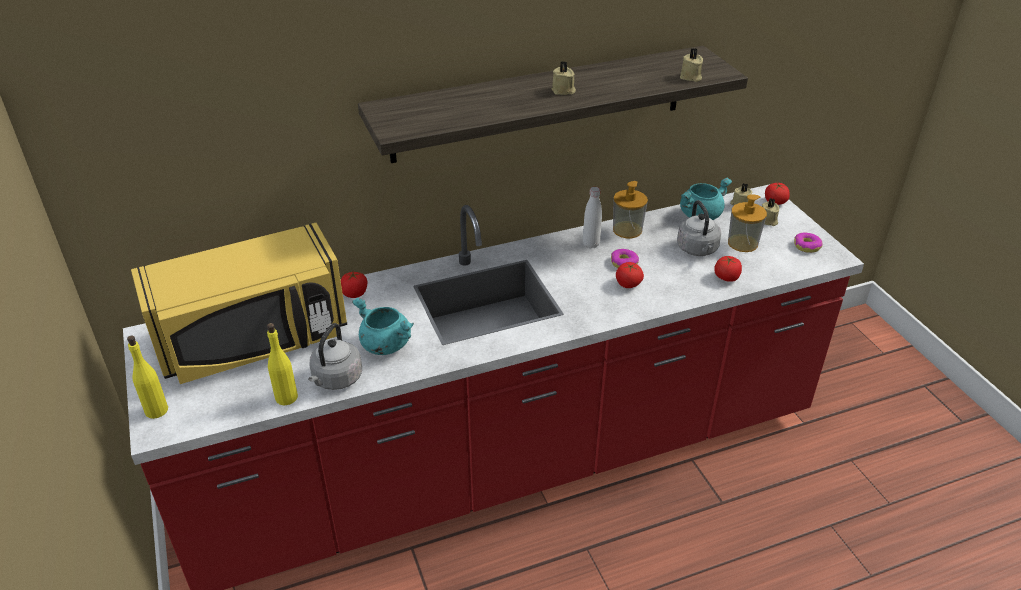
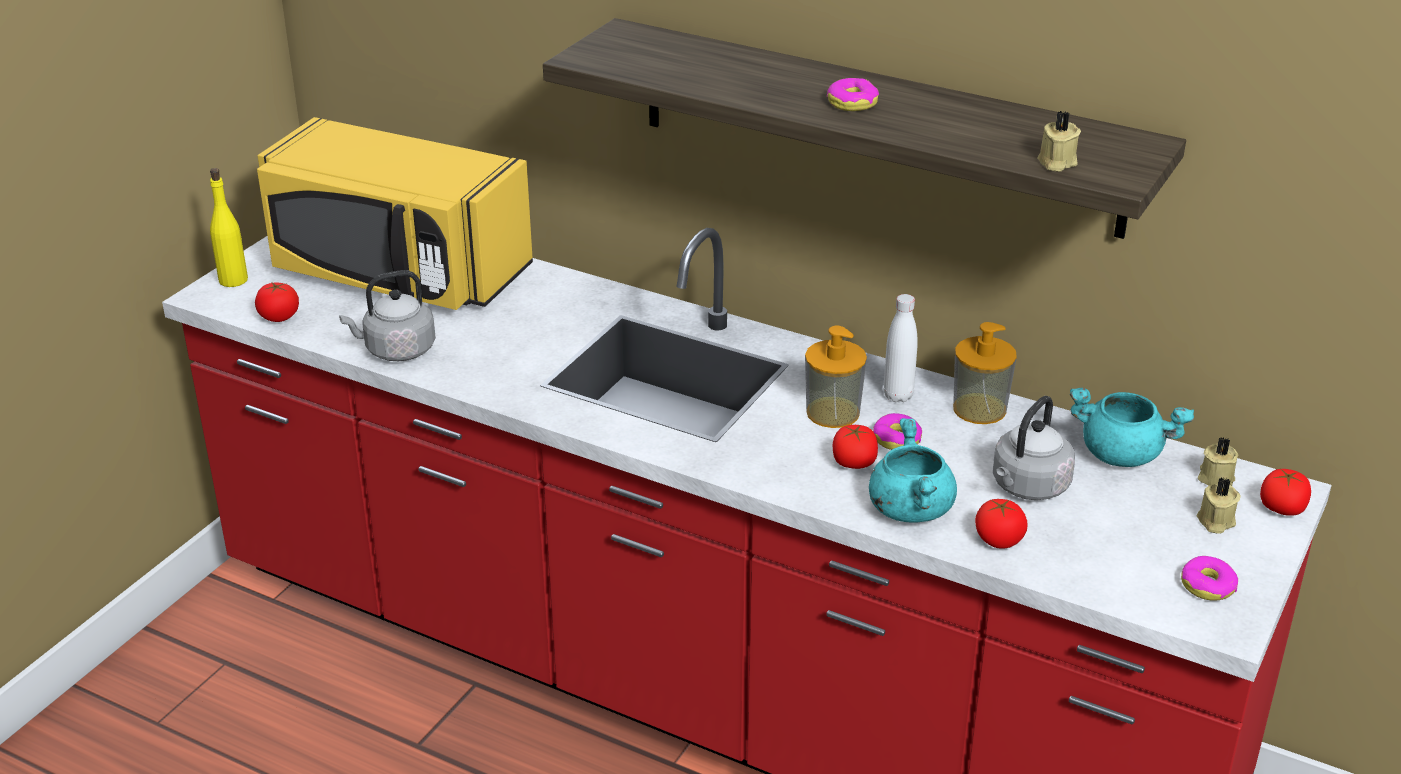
camera: 50 degrees right, 5 degrees down
(286, 397) = (334, 337): yellow bottle -> none
(354, 293) = (553, 287): tomato -> tomato (279, 316)
(384, 345) = (491, 350): turquoise cooking pot -> turquoise cooking pot (909, 508)
(563, 91) = (852, 103): beige candle -> donut
(742, 243) = (1112, 521): soap dispenser -> soap dispenser (833, 412)

